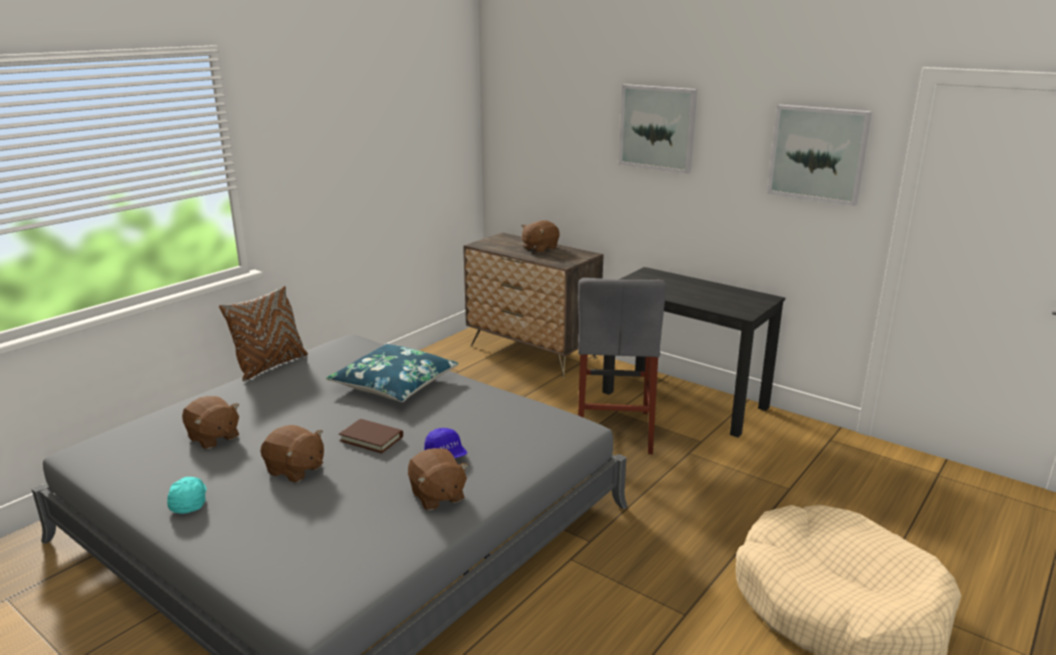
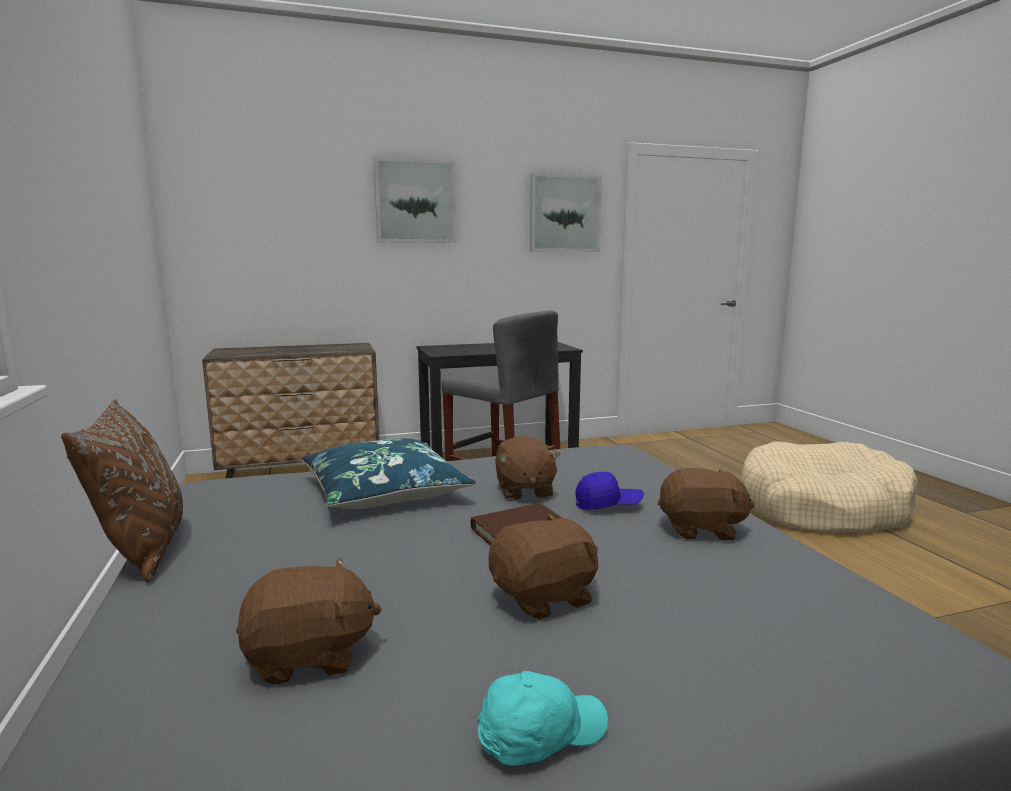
camera: 55 degrees left, 10 degrees down
(189, 501) = (540, 734): turquoise cap -> turquoise cap turned 135 degrees clockwise
(539, 248) = (299, 348): brown plush toy -> brown plush toy (524, 491)

